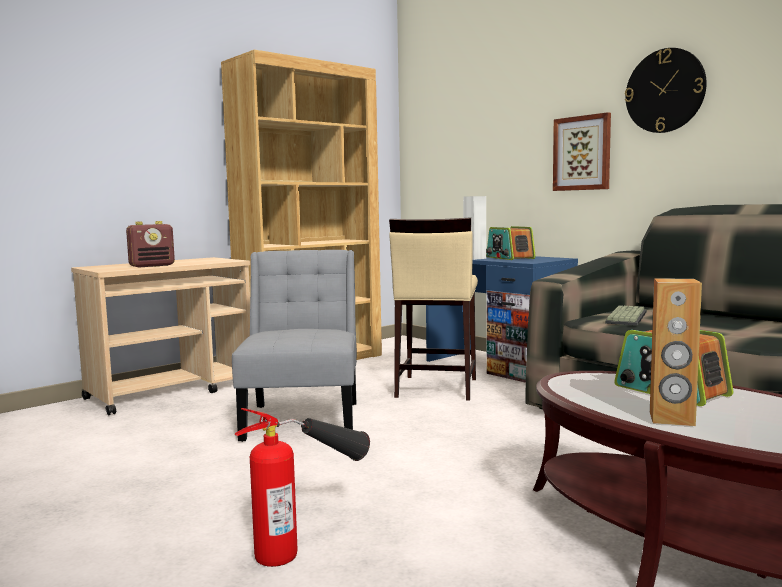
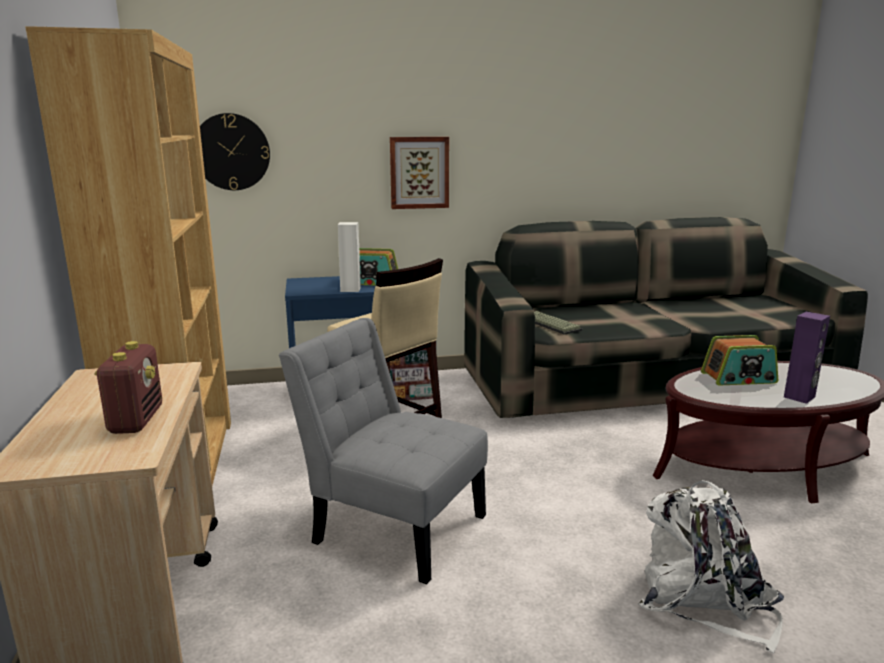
camera: 60 degrees left, 10 degrees up
(309, 542) = (703, 600): fire extinguisher -> white backpack
(665, 91) = (497, 123): wall clock -> wall clock (231, 152)
(671, 419) = (799, 397): brown speaker -> purple speaker

